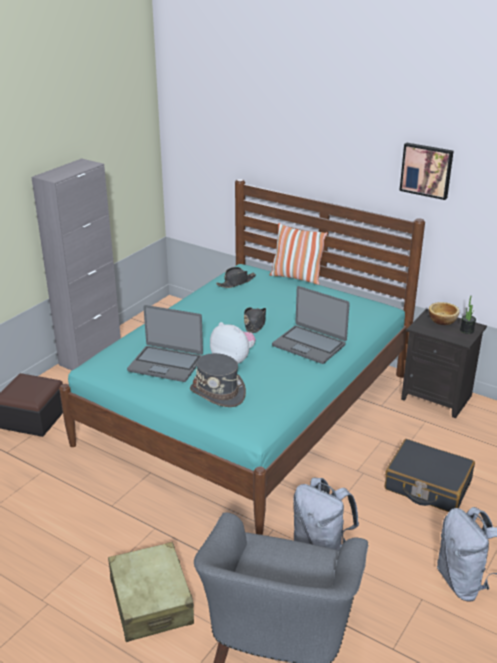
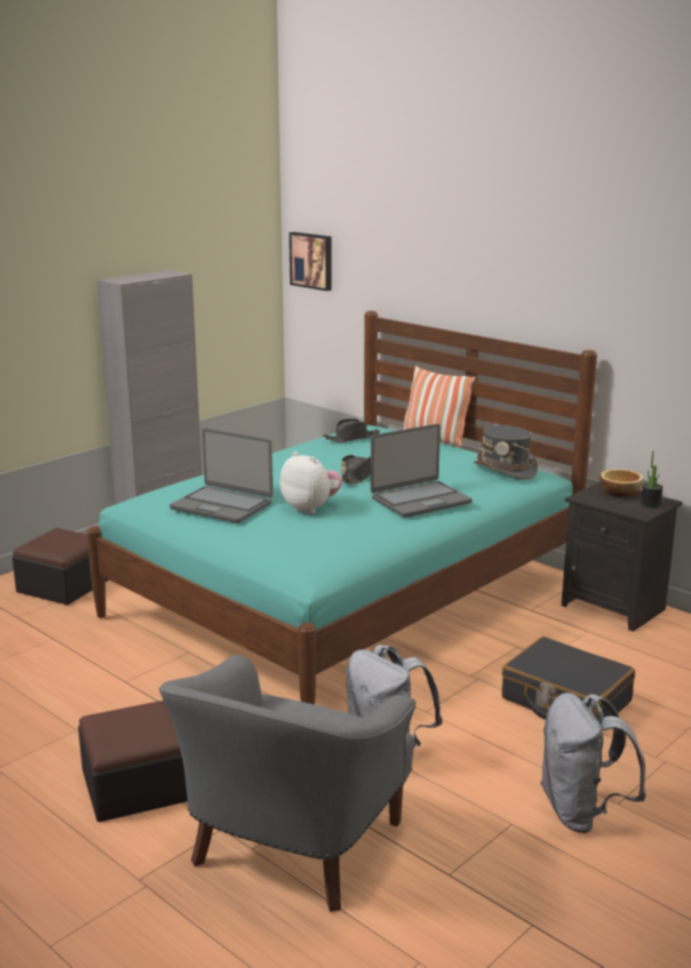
camera: 10 degrees right, 10 degrees down
(151, 601) = (136, 785): beige suitcase -> ottoman
(218, 393) = (276, 536): grey hat -> grey hat (505, 470)
(309, 345) = (420, 500): laptop -> laptop turned 75 degrees counterclockwise
(426, 170) = (599, 283): picture -> picture (312, 260)

